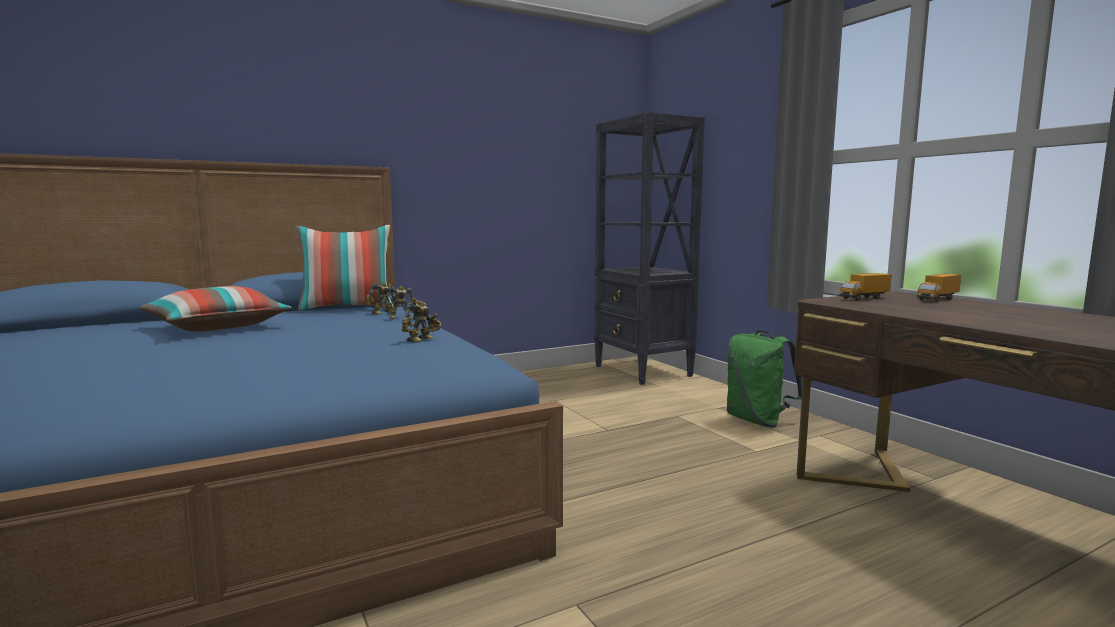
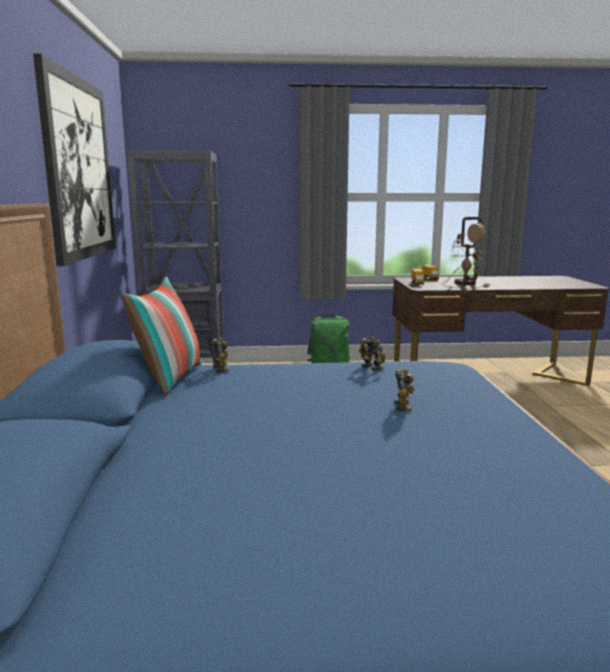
camera: 65 degrees left, 5 degrees up
(218, 327) = (227, 429): pillow -> none
(401, 318) = (259, 366): toy robot -> toy robot (405, 406)
(498, 143) = (79, 169): none -> picture
(954, 311) = (465, 283): none -> table lamp

